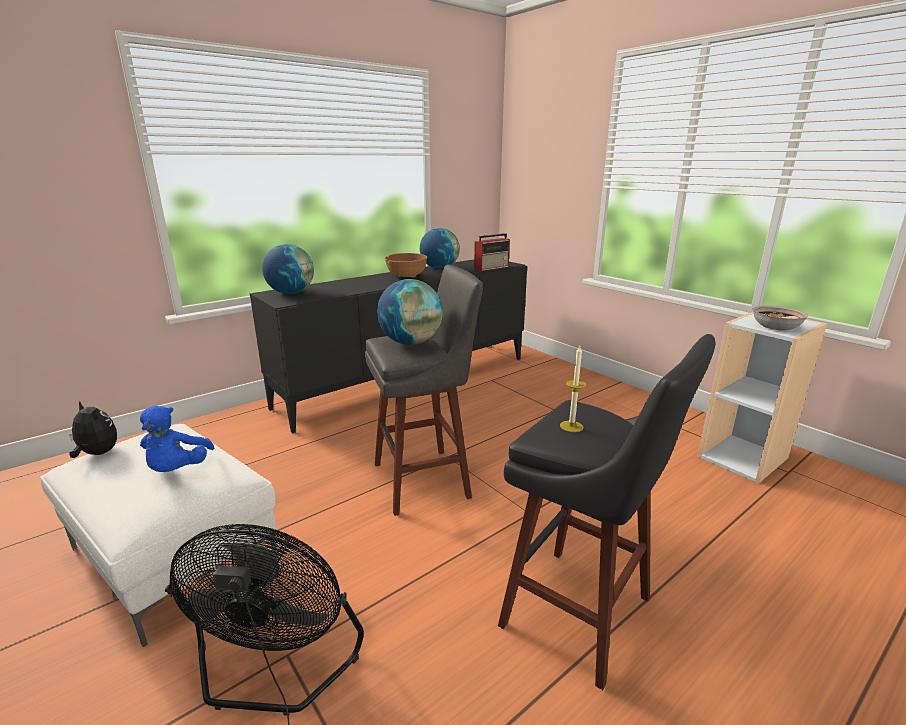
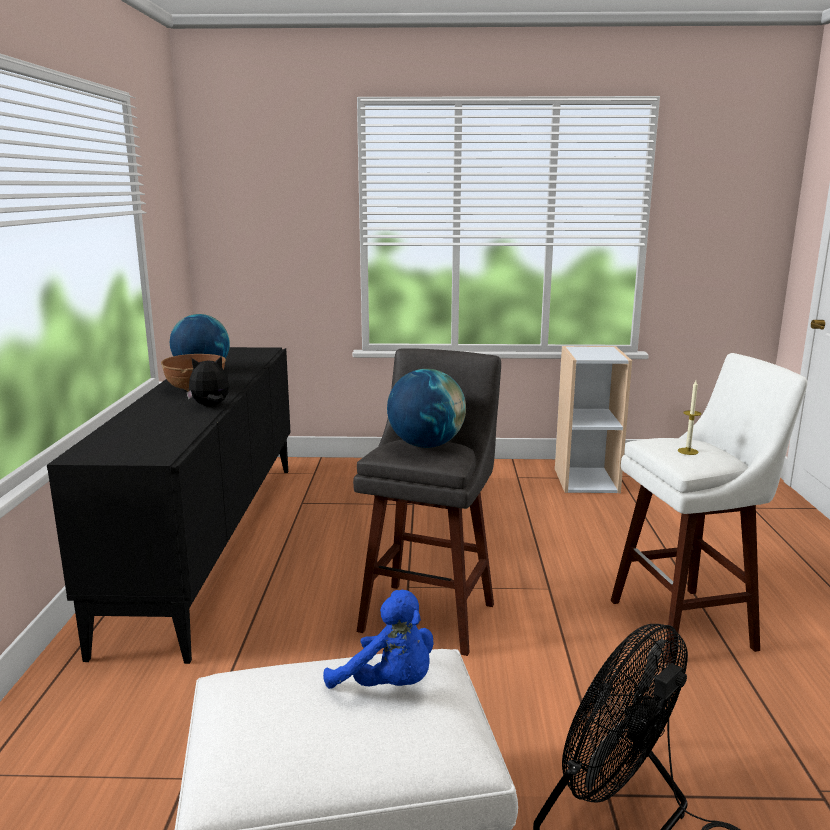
camera: 50 degrees left, 5 degrees down
(97, 453) = (238, 747): plush toy -> plush toy (210, 406)
(291, 293) = (118, 445): globe -> none
(492, 268) = (260, 358): radio -> none
(582, 615) = (687, 624): black stool -> white stool
(775, 327) = (604, 355): bowl -> none

